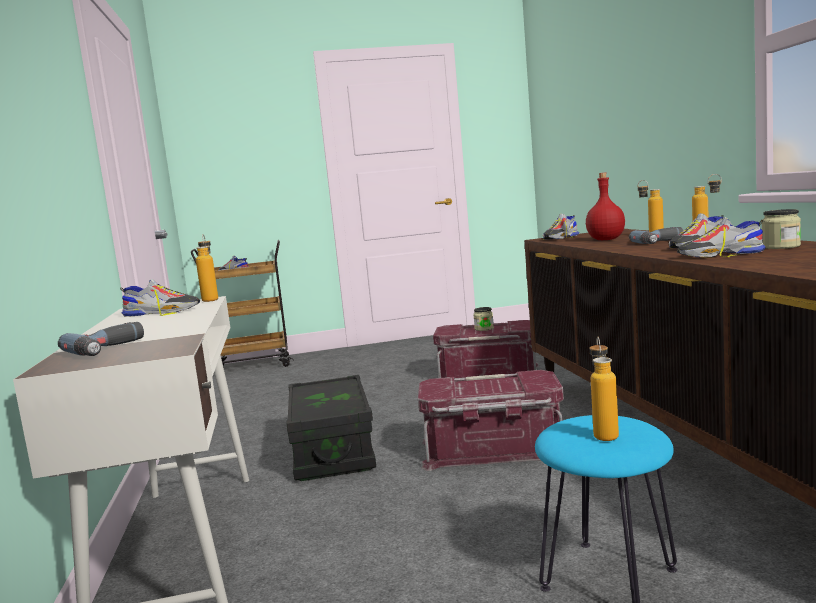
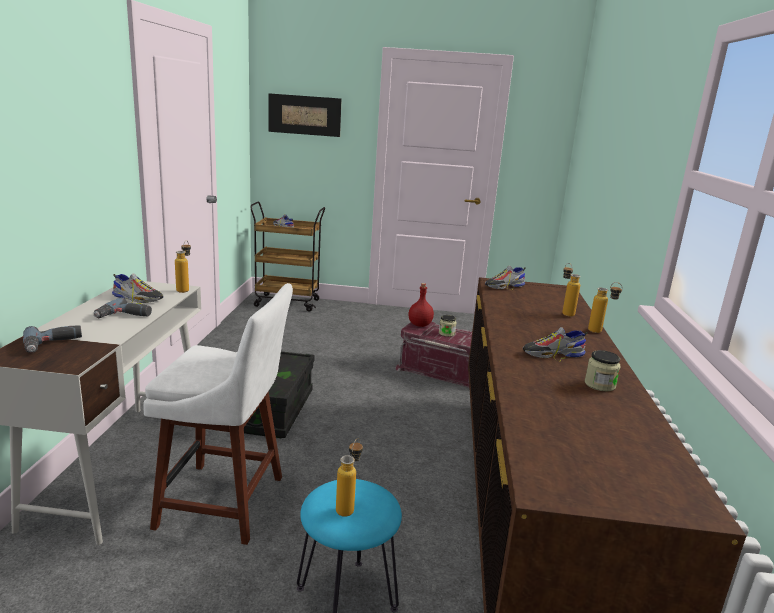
camera: 15 degrees right, 10 degrees up
(234, 139) = (304, 115): none -> picture
(367, 542) = (228, 502): none -> white chair
(493, 450) = (376, 451): red storage box -> none
(605, 240) = (524, 306): red bottle -> red bottle (419, 325)
(661, 242) = (547, 331): power drill -> power drill (124, 316)
(720, 255) = (536, 379): shoe -> none

